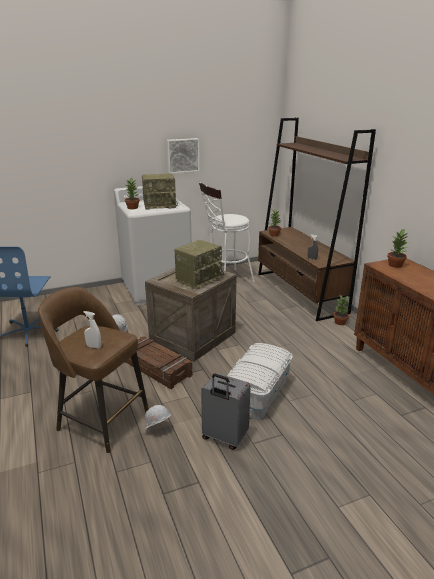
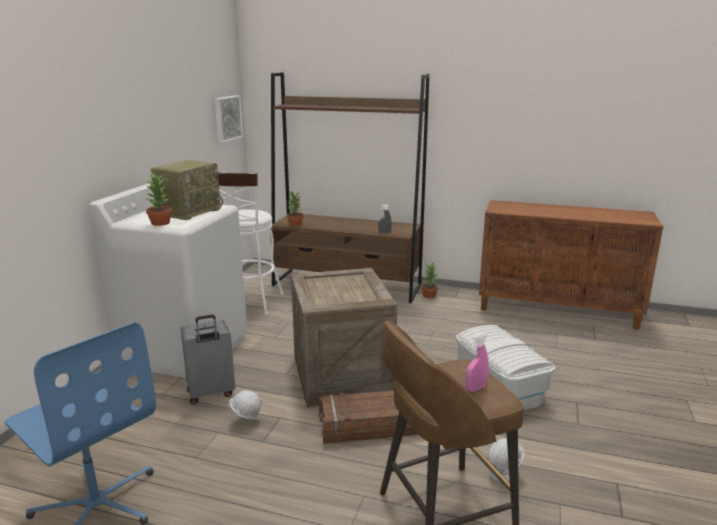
camera: 50 degrees left, 5 degrees down
(94, 346) = (475, 388): white spray bottle -> pink spray bottle
(182, 155) = (160, 135): picture -> picture (227, 118)
(199, 279) = (353, 286): radio -> none
(224, 438) = (556, 436): grey suitcase -> grey suitcase (211, 394)
(395, 265) = (505, 207): potted plant -> none

